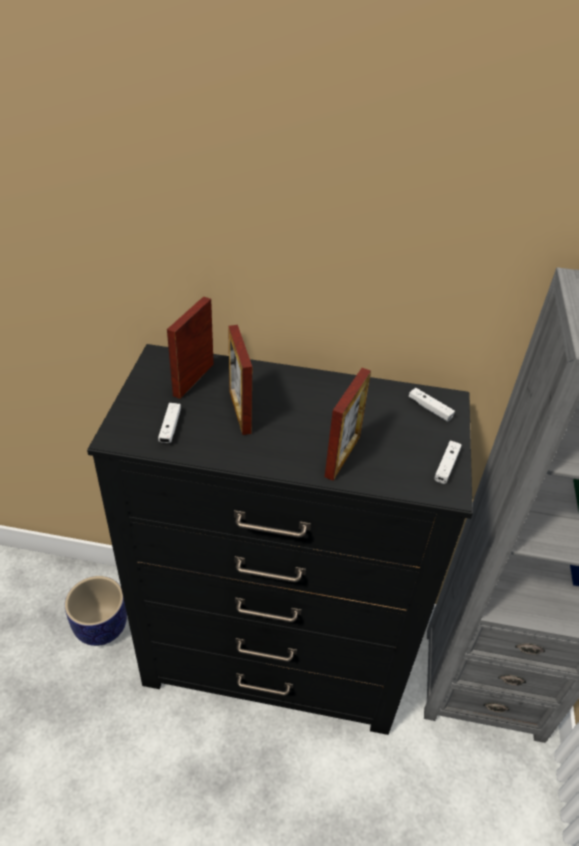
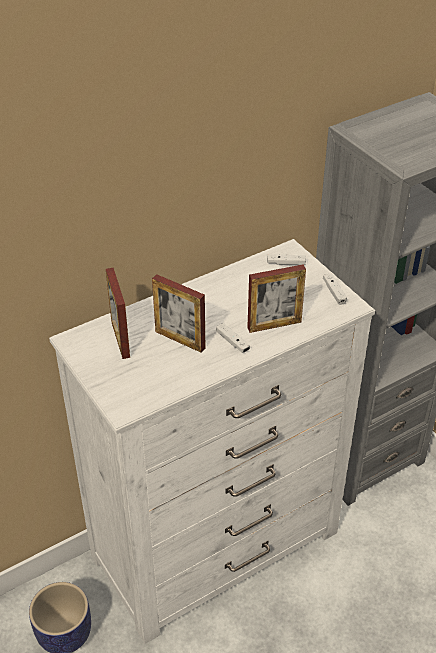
camera: 40 degrees left, 0 degrees up
(170, 427) = (150, 379): white game controller -> white game controller (232, 342)
(275, 655) = (217, 545): black dresser -> white dresser
(342, 456) = (274, 325): picture frame -> picture frame turned 90 degrees clockwise

